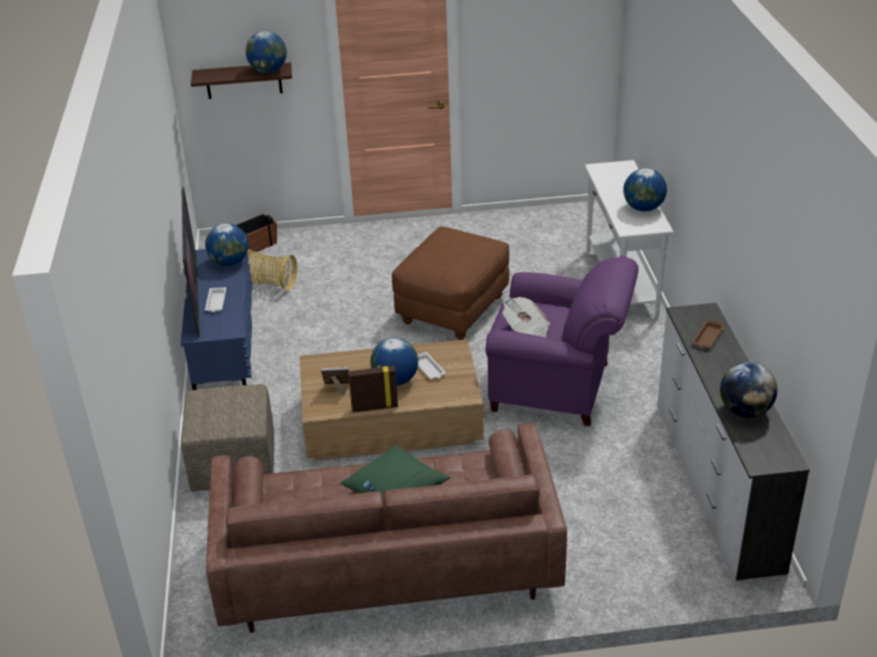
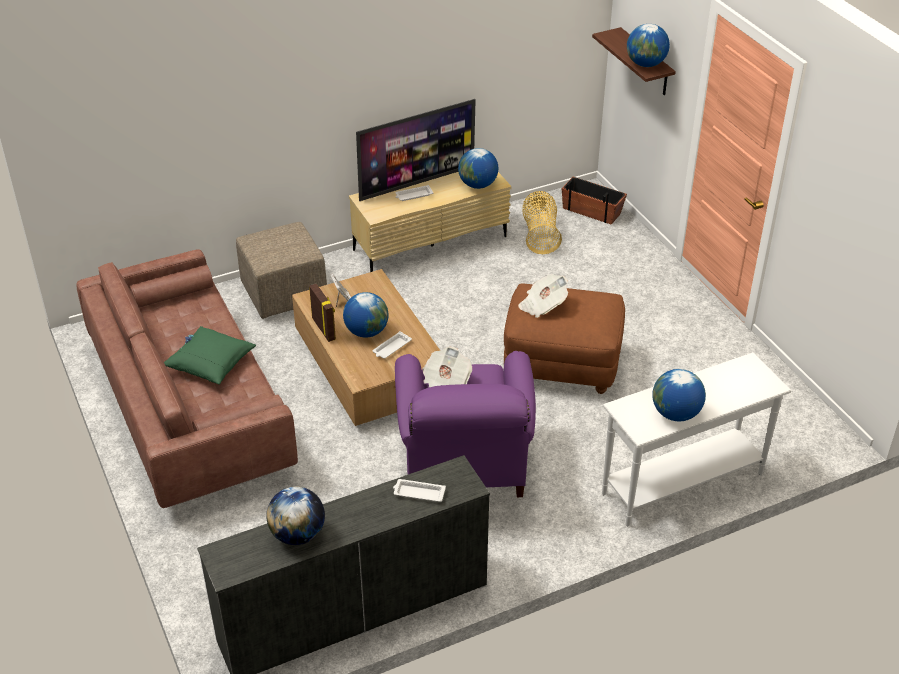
camera: 70 degrees right, 5 degrees up
(225, 349) = (431, 244): blue tv stand -> beige tv stand
(439, 262) = (542, 305): none -> newspaper
(707, 337) = (418, 493): brown tray -> white tray

